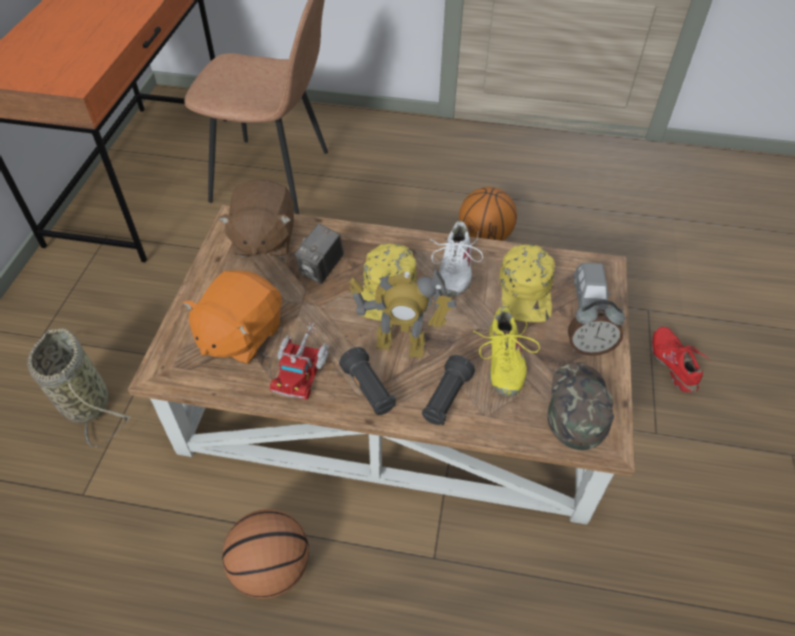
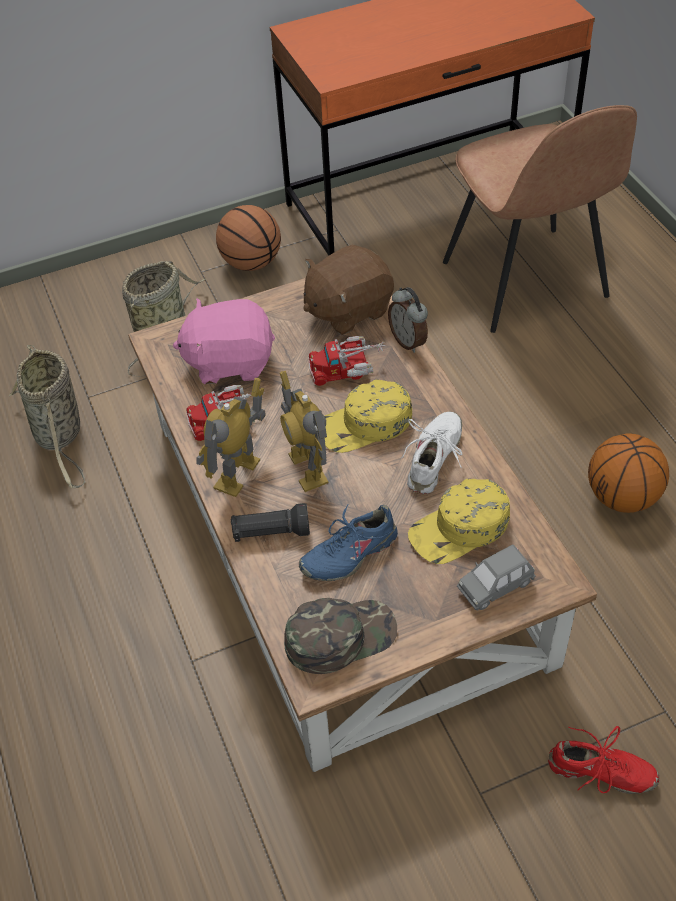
camera: 60 degrees right, 0 degrees up
(103, 542) = (60, 435): none -> basket
(240, 335) = (230, 361): orange plush toy -> pink plush toy
(271, 568) = (106, 551): basketball -> basketball (251, 262)
(321, 270) = (347, 367): camera -> toy truck
(368, 390) = (238, 475): black flashlight -> toy robot
(453, 270) = (435, 459): white shoe -> white shoe turned 135 degrees clockwise
(503, 361) = (349, 553): yellow shoe -> blue shoe
(589, 347) = (426, 614): alarm clock -> alarm clock (408, 341)
(673, 364) = (600, 772): red shoe -> red shoe turned 60 degrees clockwise

